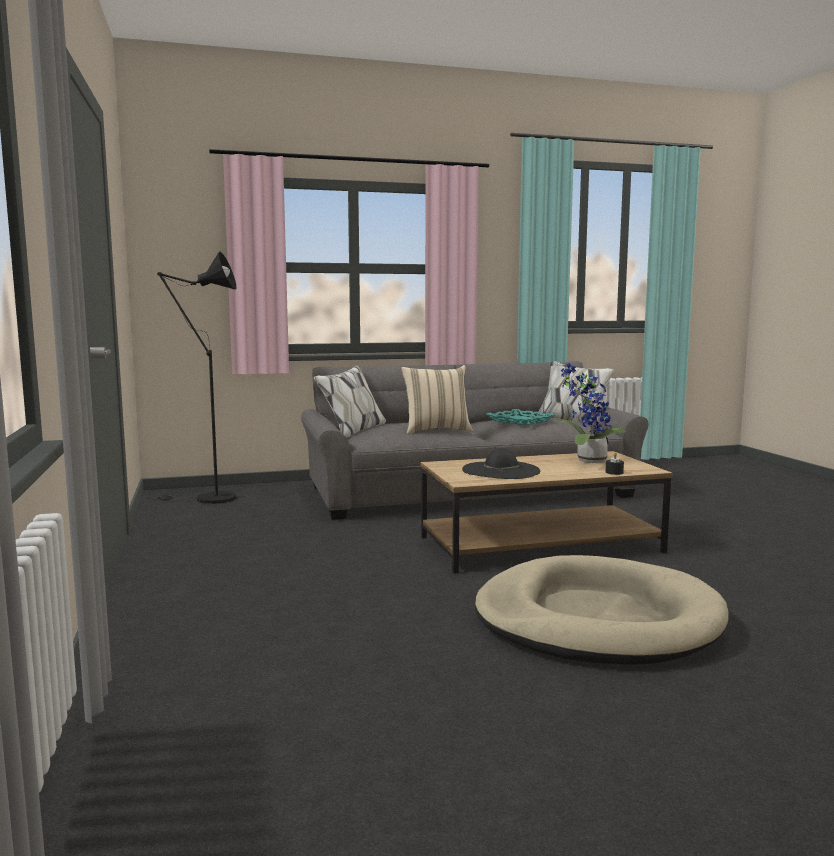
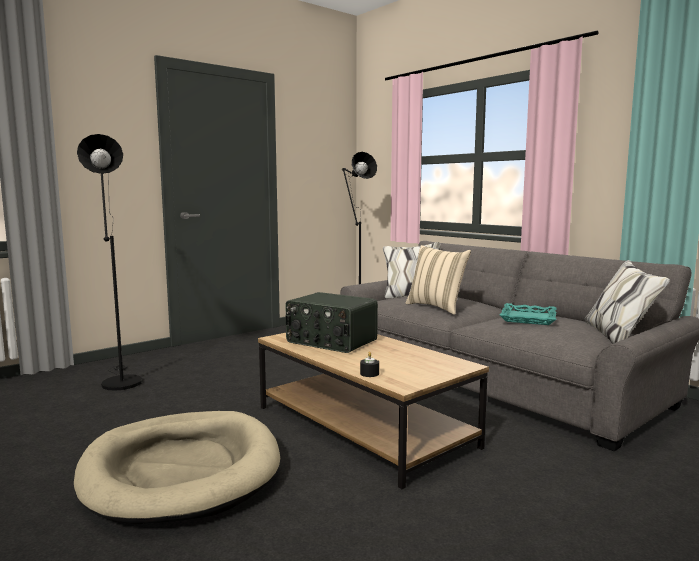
camera: 65 degrees right, 0 degrees up
(243, 642) = (120, 381): none -> black floor lamp
(501, 470) = (331, 341): black hat -> radio
(587, 460) = (415, 361): potted plant -> none

